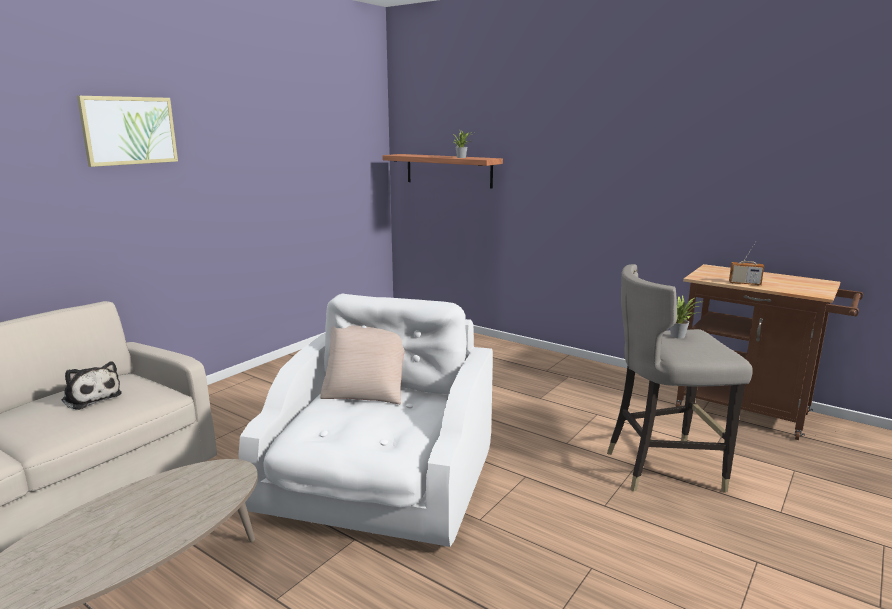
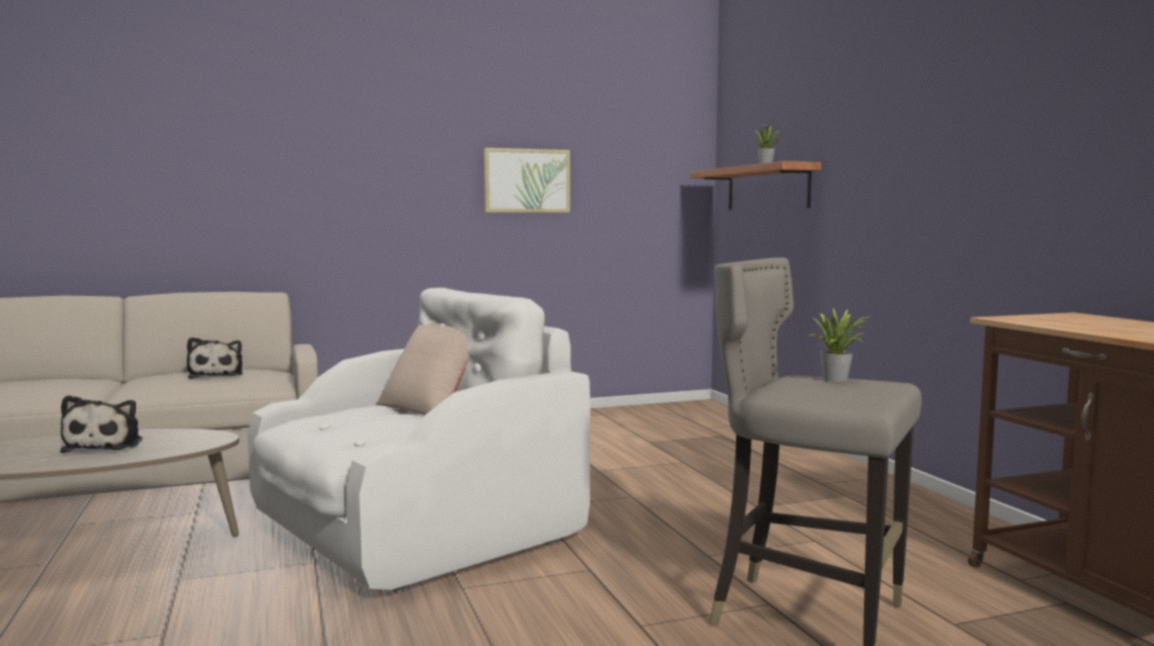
camera: 35 degrees right, 10 degrees down
(129, 130) = (345, 123): picture -> picture (527, 181)
(147, 512) = (106, 445): none -> plush toy
(744, 283) = (1071, 327): radio -> none

